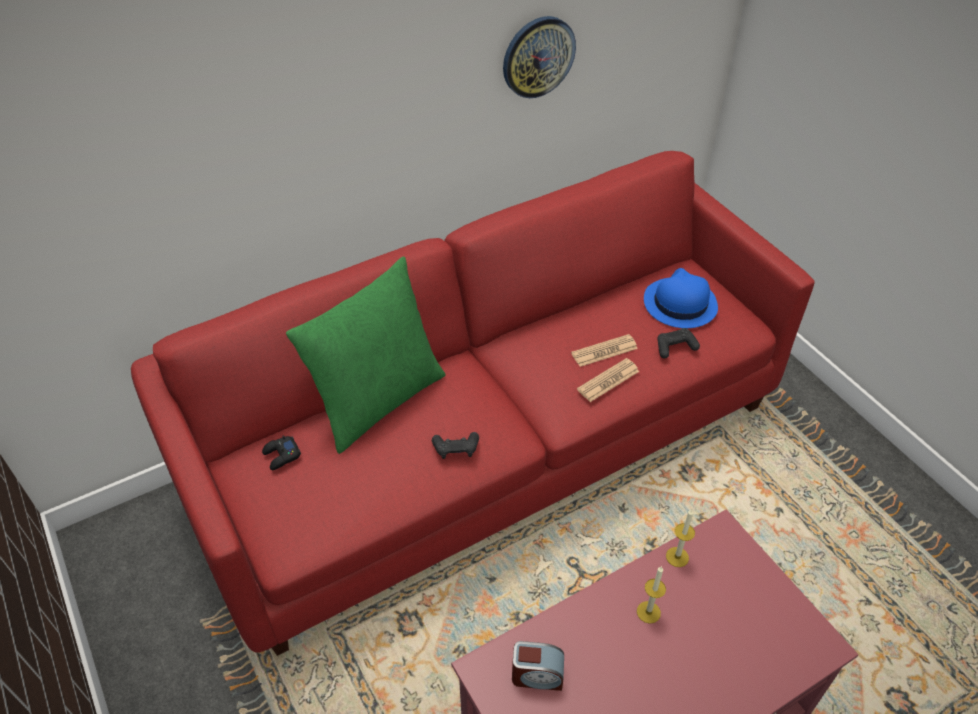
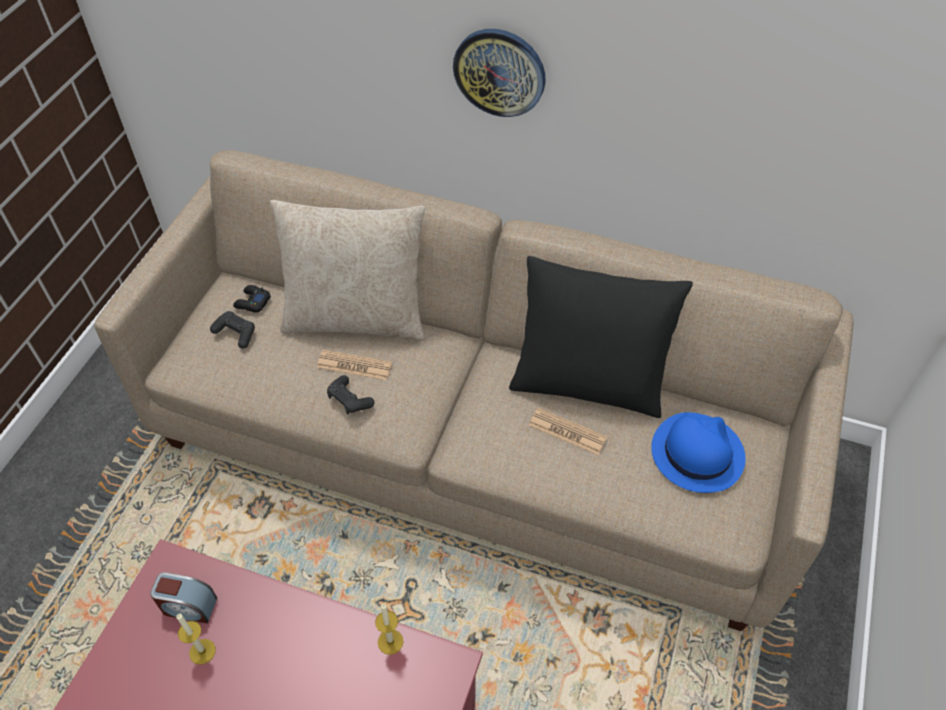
camera: 50 degrees right, 5 degrees up
(377, 400) = (356, 318): green pillow -> beige pillow
(489, 446) = (474, 441): red sofa -> beige sofa
(537, 675) = (188, 606): alarm clock -> alarm clock turned 45 degrees counterclockwise
(538, 57) = (690, 94): wall clock -> wall clock (499, 72)
(574, 316) = (588, 383): none -> black pillow
(608, 380) = (534, 457): newspaper -> newspaper (354, 365)
(648, 612) = (311, 653): candle -> candle (202, 651)
(675, 347) = (632, 484): black game controller -> black game controller (235, 333)

